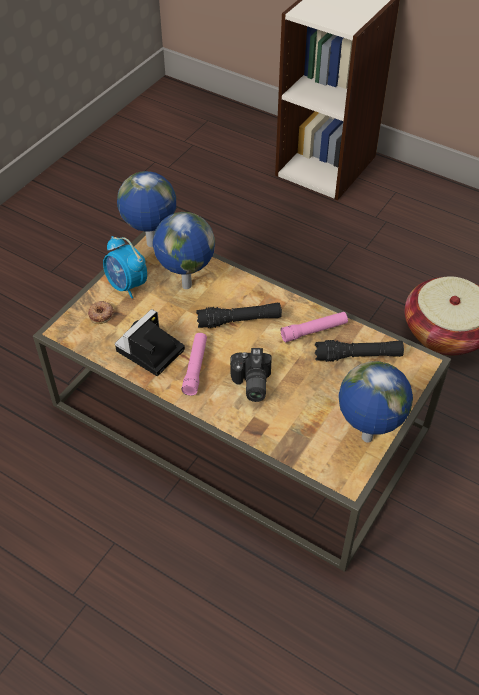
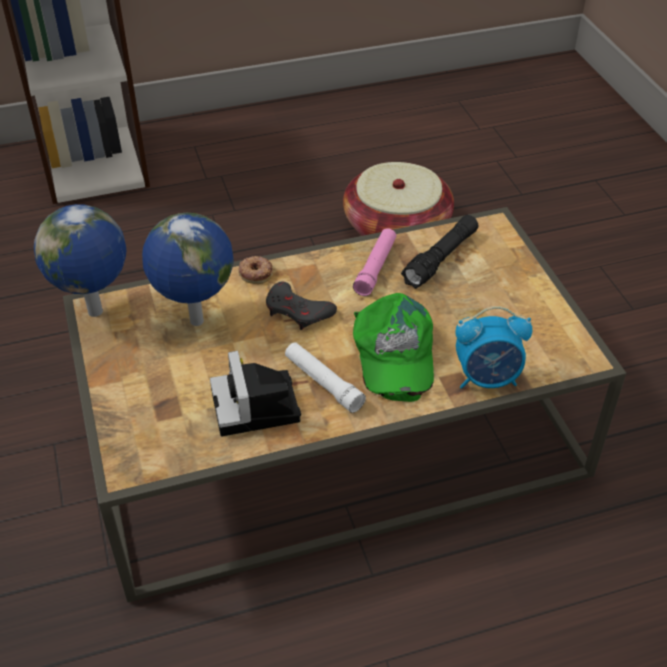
camera: 50 degrees left, 5 degrees down
(101, 314) = (147, 417): donut -> donut (256, 272)
(127, 286) = (132, 369): alarm clock -> alarm clock (487, 378)
(195, 367) = (323, 383): pink flashlight -> white flashlight
(239, 321) = (298, 311): black flashlight -> grey game controller
(250, 384) = (393, 354): camera -> green cap
(366, 438) = (546, 315): globe -> none

